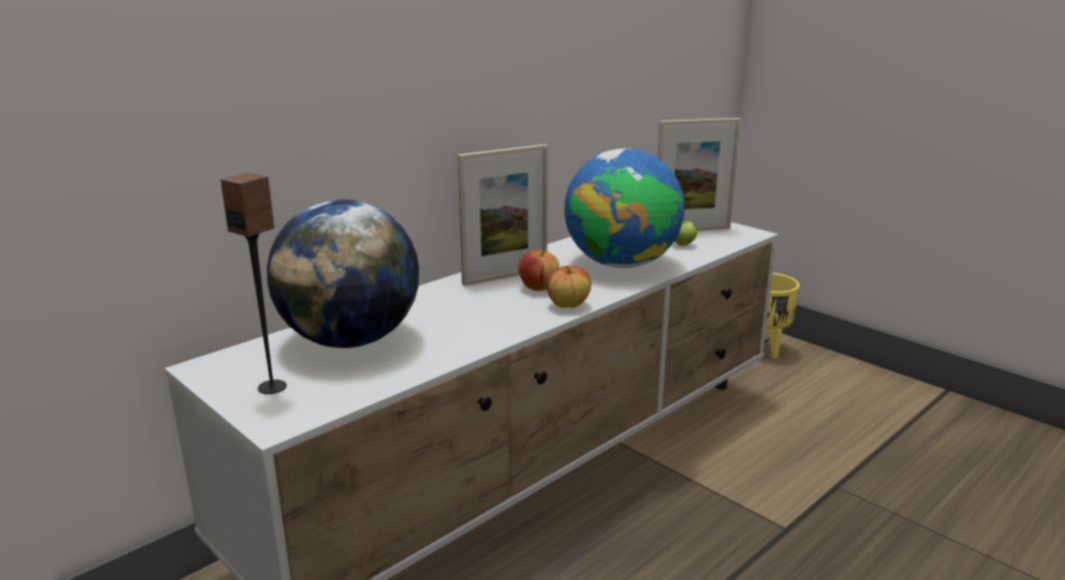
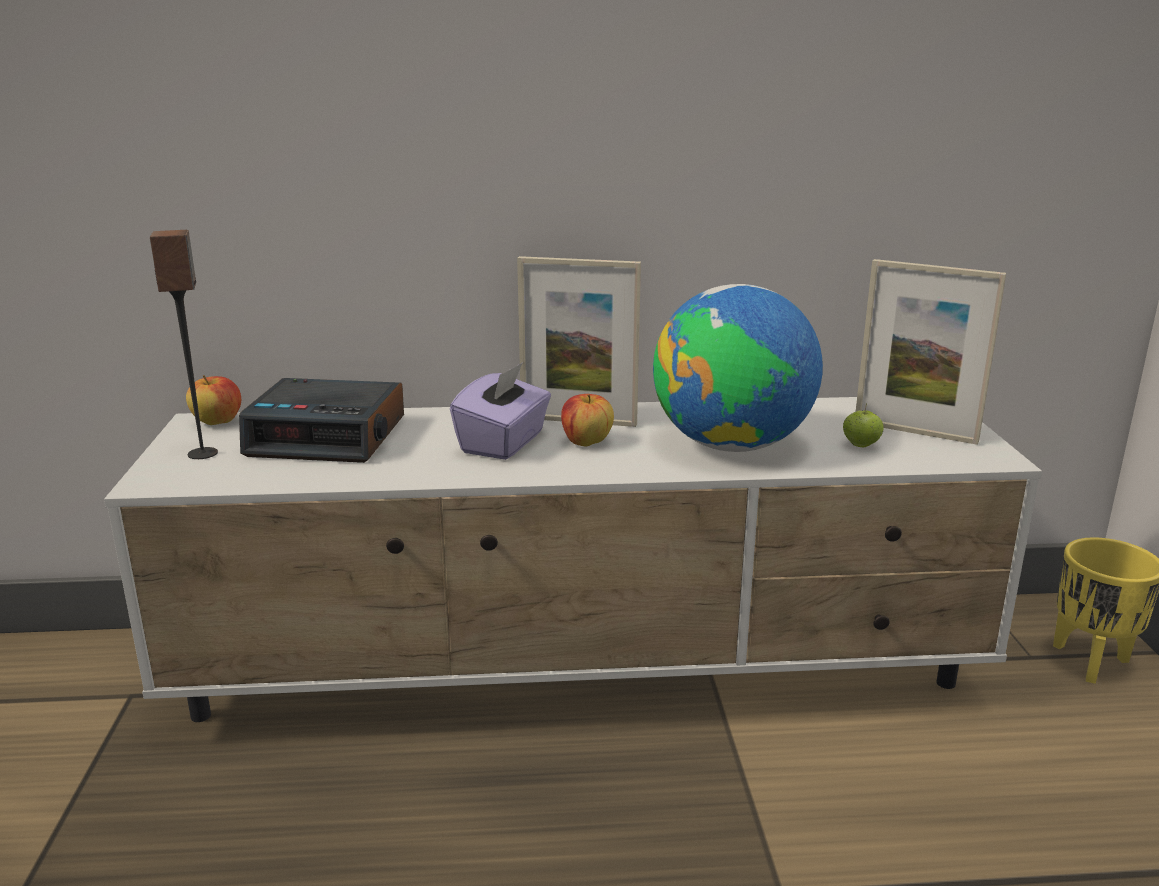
camera: 40 degrees right, 0 degrees up
(351, 340) = (329, 436): globe -> alarm clock
(488, 304) = (504, 443): none -> purple tissue box
(568, 305) = (577, 469): apple -> apple (217, 422)

